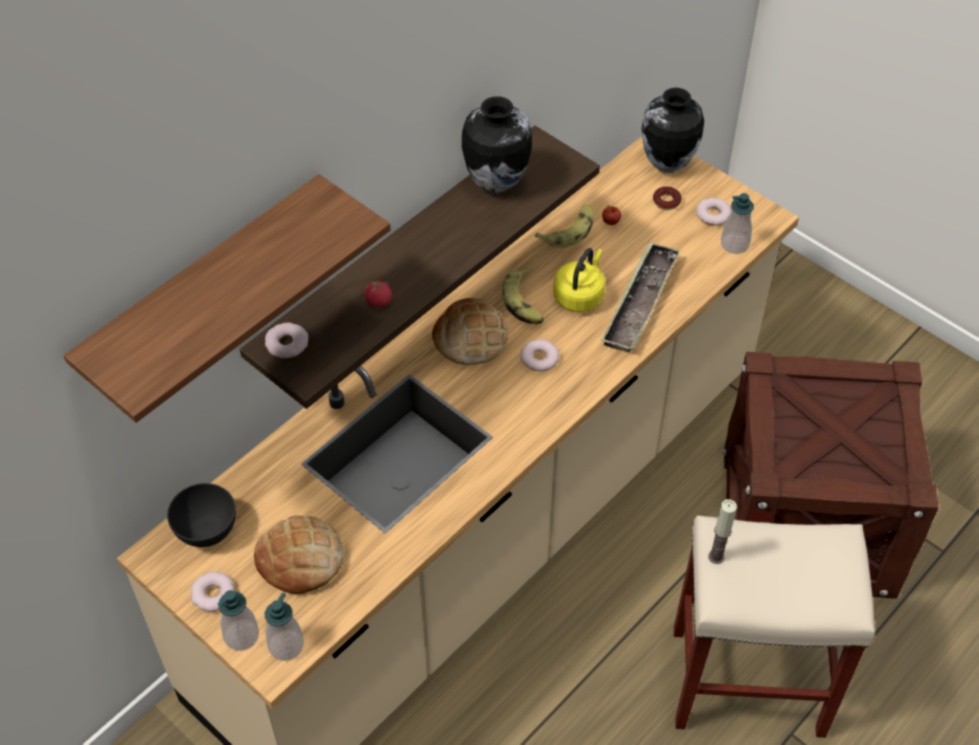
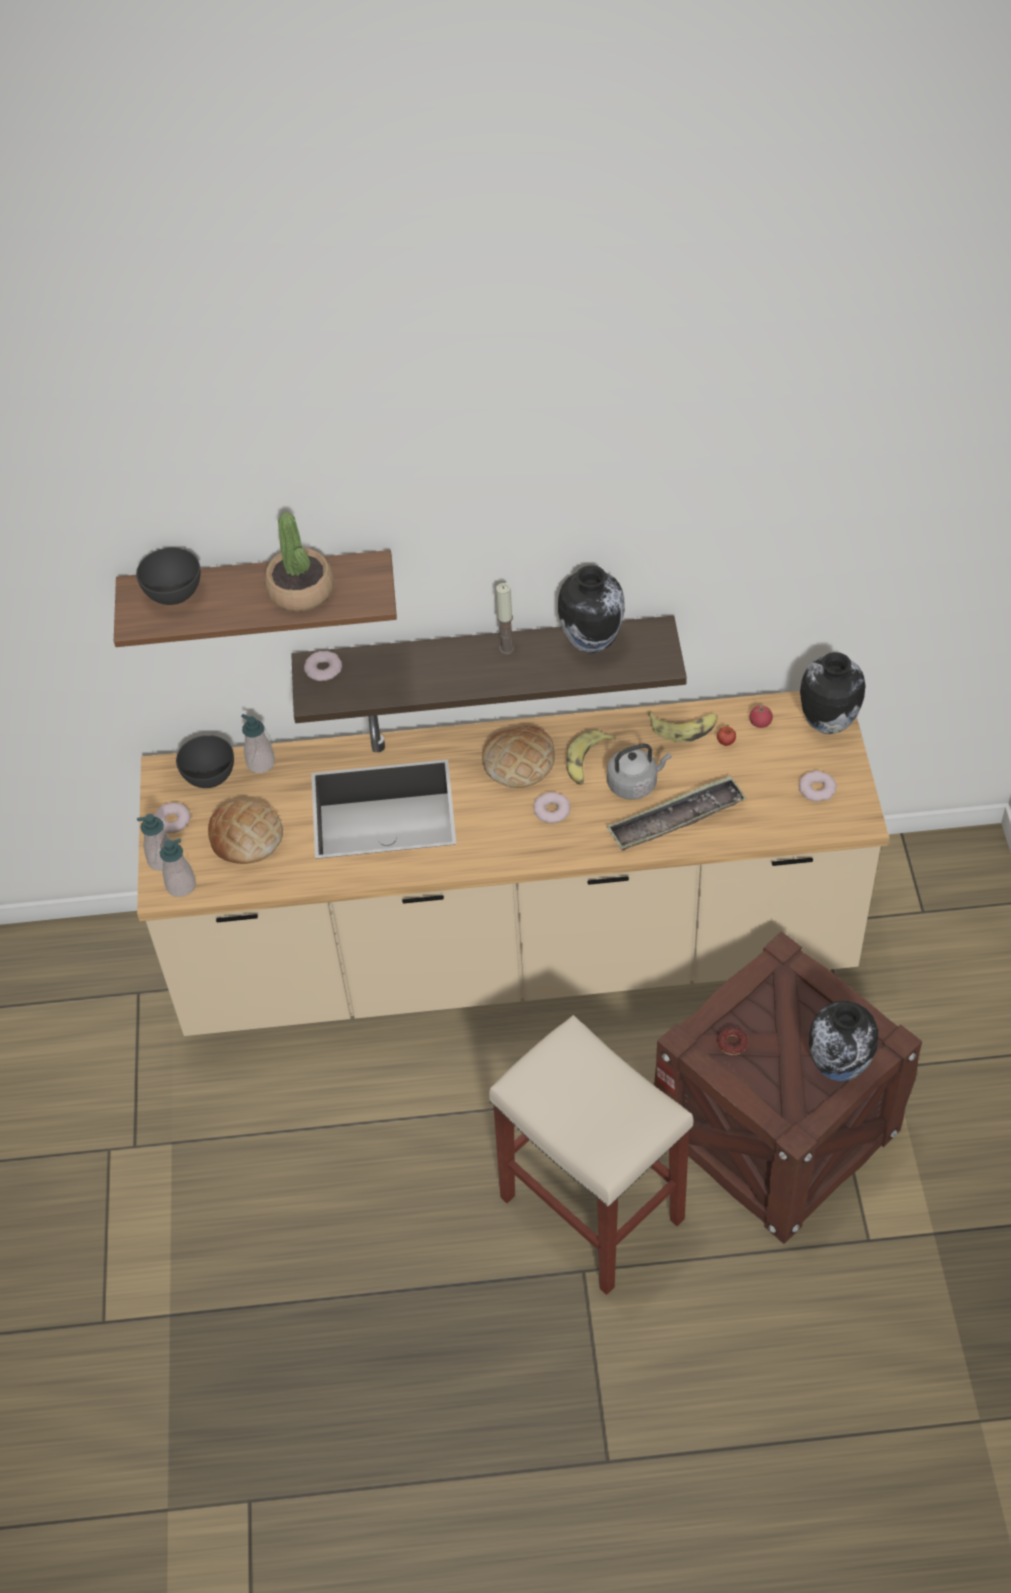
camera: 45 degrees right, 0 degrees up
(148, 333) = (174, 593): none -> grey bowl
(276, 255) = (301, 590): none -> potted plant
(379, 302) = (413, 678): tomato -> tomato (760, 722)
(579, 295) = (635, 783): yellow kettle -> grey kettle
(666, 201) = (791, 754): donut -> donut (732, 1043)
(716, 557) = (548, 1051): candle -> candle (506, 648)
(734, 244) = (806, 824): soap dispenser -> soap dispenser (260, 763)
(888, 421) = (838, 1067): none -> vase

